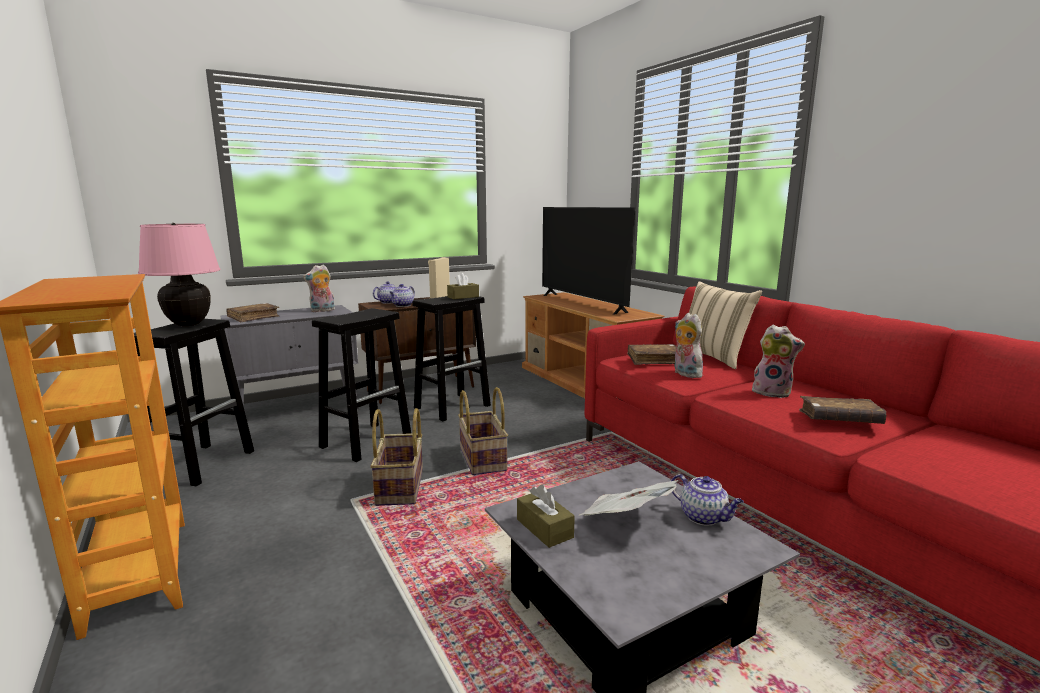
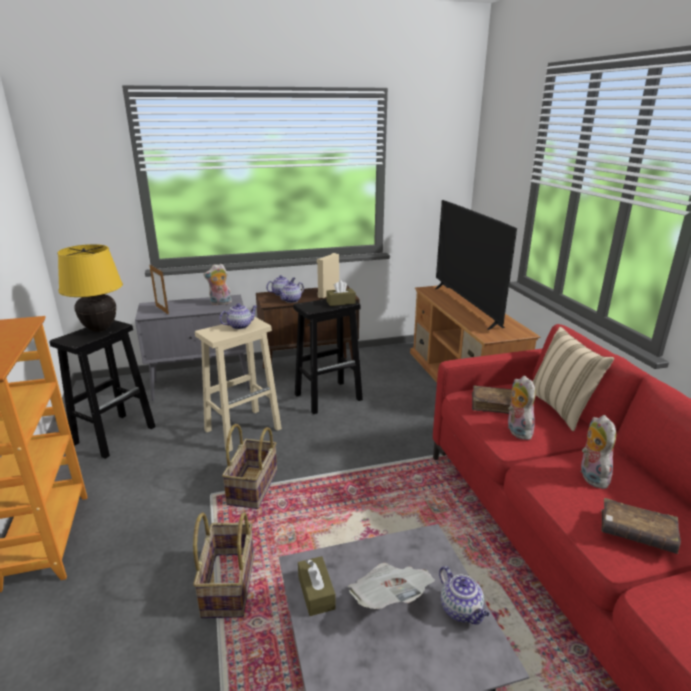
camera: 15 degrees right, 10 degrees up
(188, 324) = (100, 329): pink table lamp -> yellow table lamp
(253, 318) = (162, 310): brown book -> picture frame
(364, 314) = (240, 326): none -> teapot
(367, 441) = (244, 429): black stool -> beige stool
(481, 459) = (330, 466): basket -> basket (227, 585)
(772, 392) = (590, 476): plush toy -> plush toy turned 135 degrees counterclockwise

